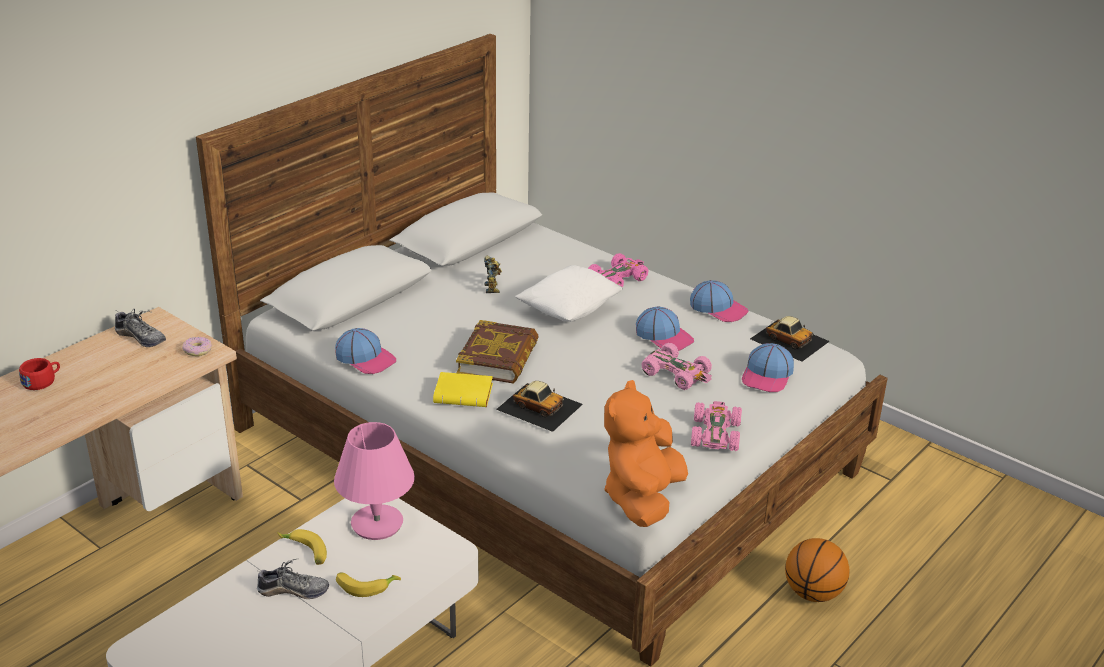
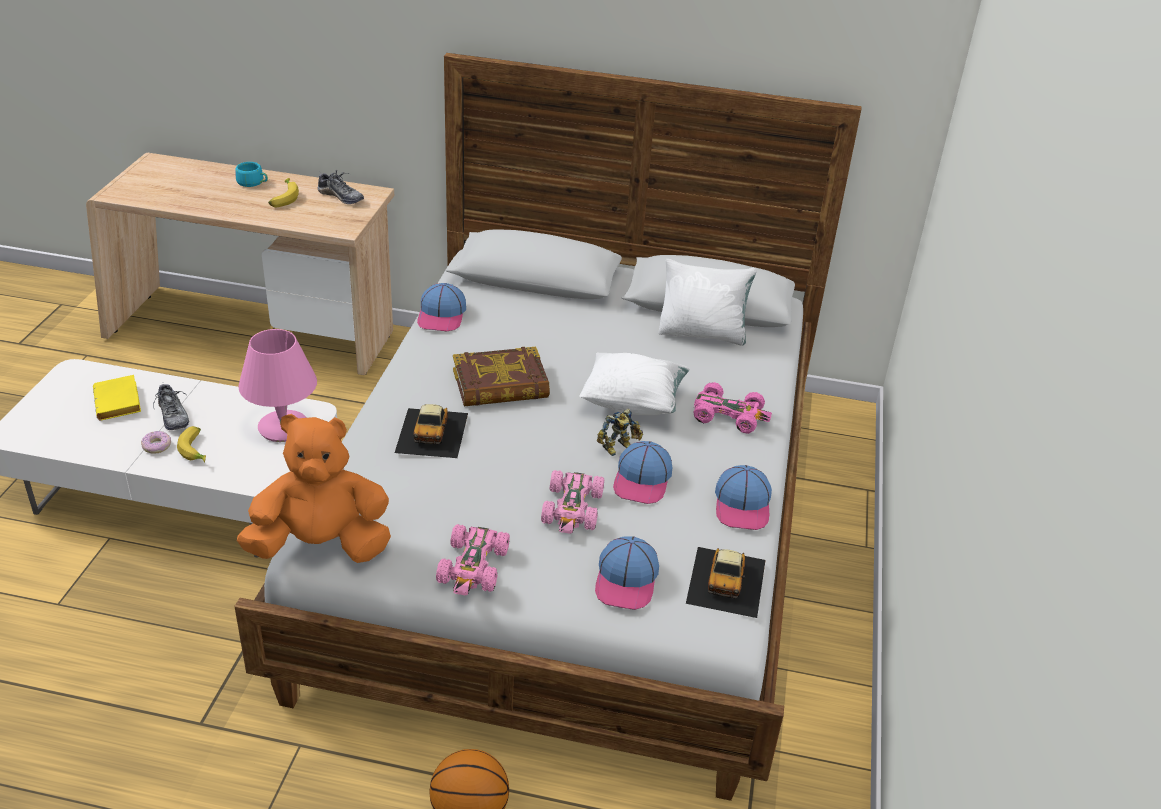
camera: 60 degrees right, 5 degrees up
(42, 381) = (253, 183): red cup -> turquoise cup
(141, 338) = (341, 197): shoe -> shoe turned 60 degrees counterclockwise
(198, 350) = (341, 224): donut -> donut (157, 446)
(304, 552) = (224, 404): banana -> banana (283, 198)
(465, 394) = (425, 385): yellow book -> yellow book (120, 403)
(493, 288) = (631, 344): toy robot -> toy robot (619, 448)
(506, 255) = (702, 333): none -> white pillow
(715, 433) = (473, 567): pink toy car -> pink toy car turned 120 degrees clockwise
(767, 375) = (626, 580): cap -> cap turned 75 degrees counterclockwise

